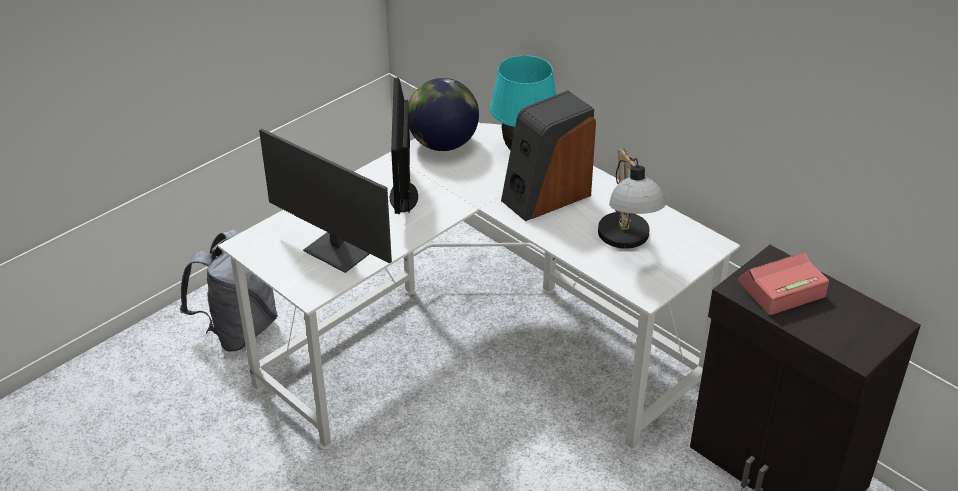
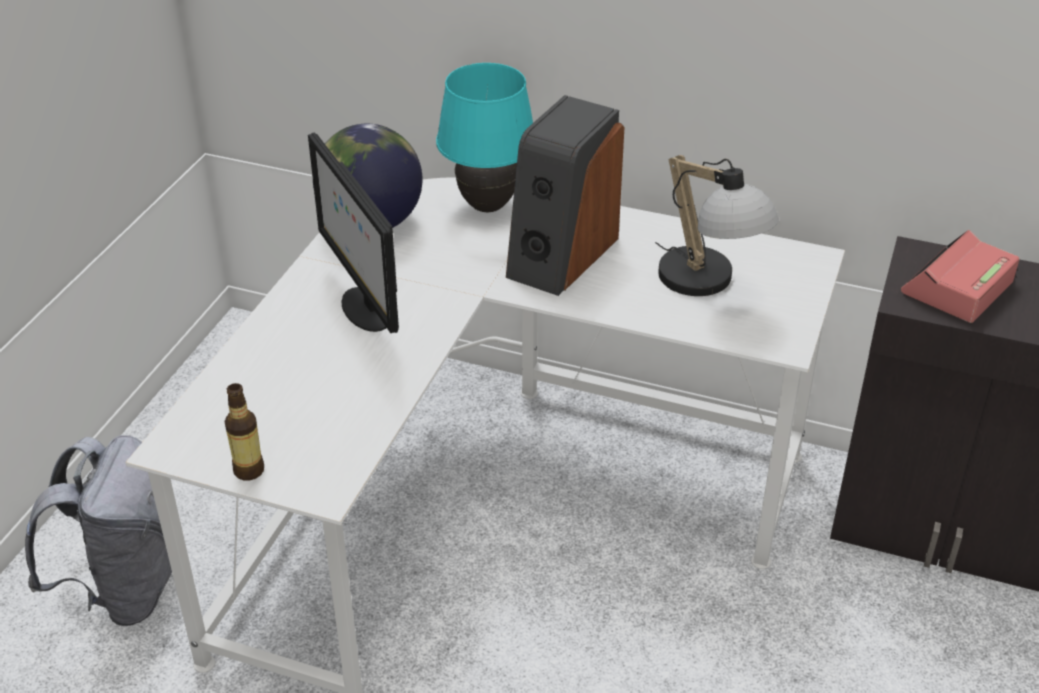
camera: 25 degrees left, 0 degrees up
(277, 270) = (249, 470): none -> bottle
(338, 251) = (324, 414): monitor -> none

